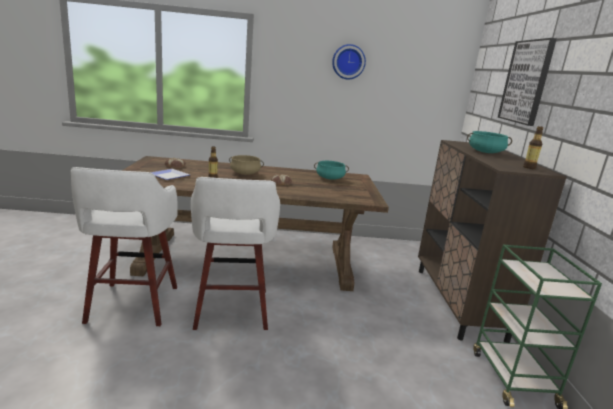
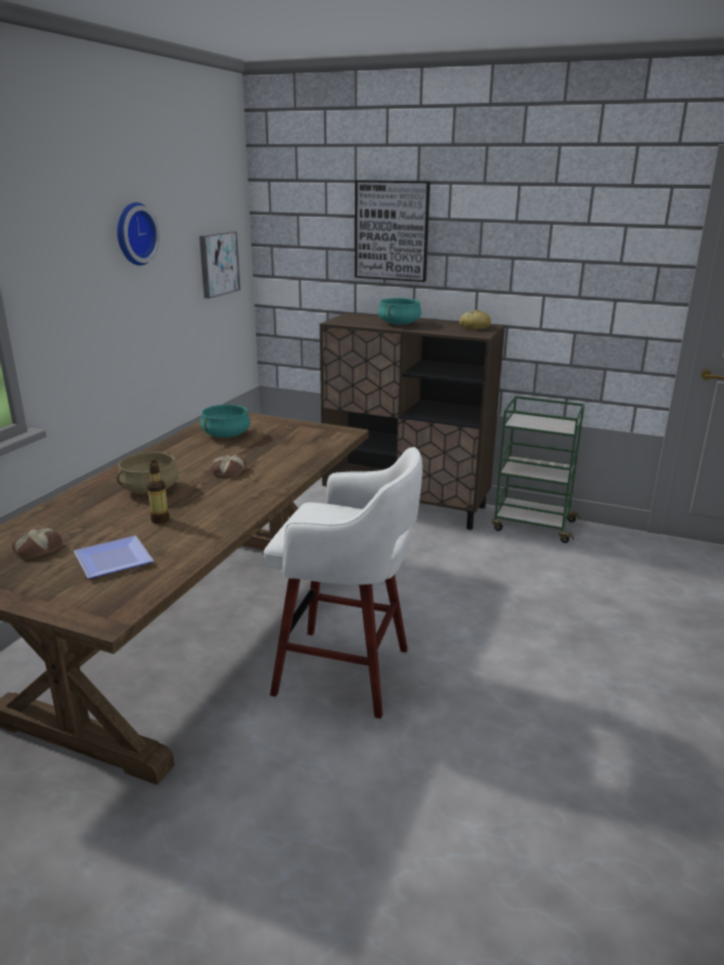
camera: 65 degrees left, 5 degrees up
(132, 306) = (278, 785): white stool -> none
(424, 95) = (218, 264): none -> picture
(529, 167) = (474, 327): bottle -> bread

